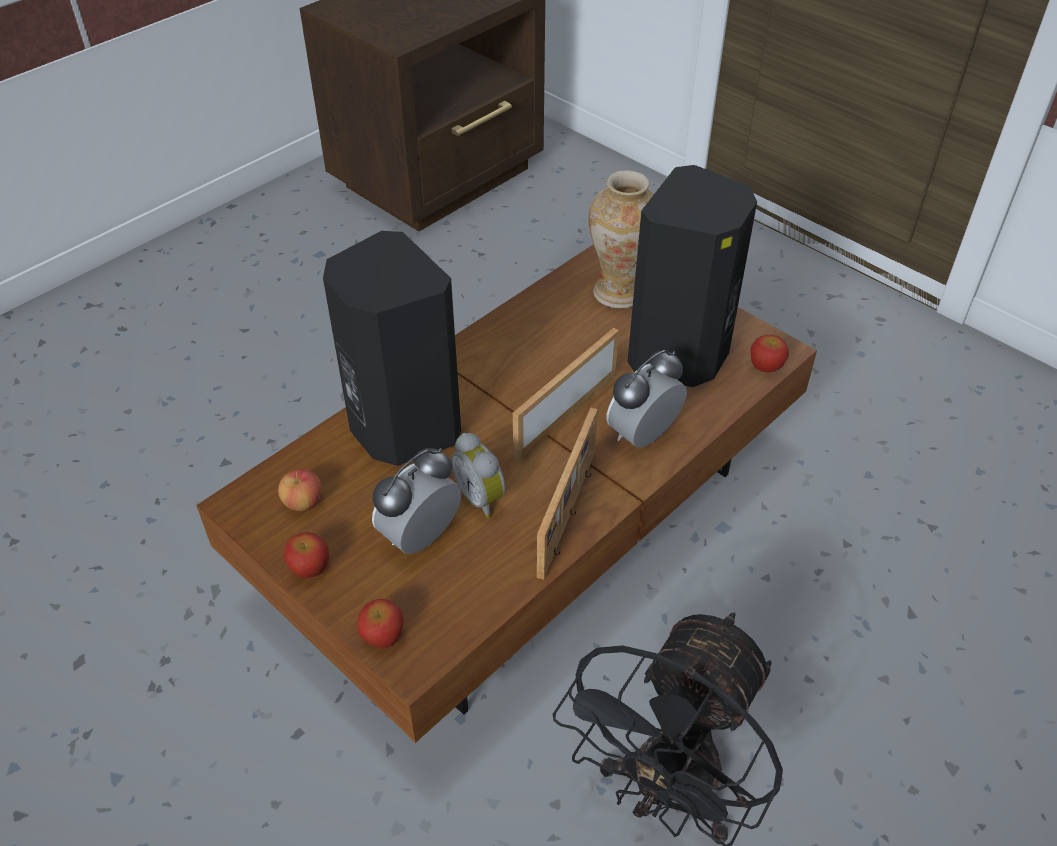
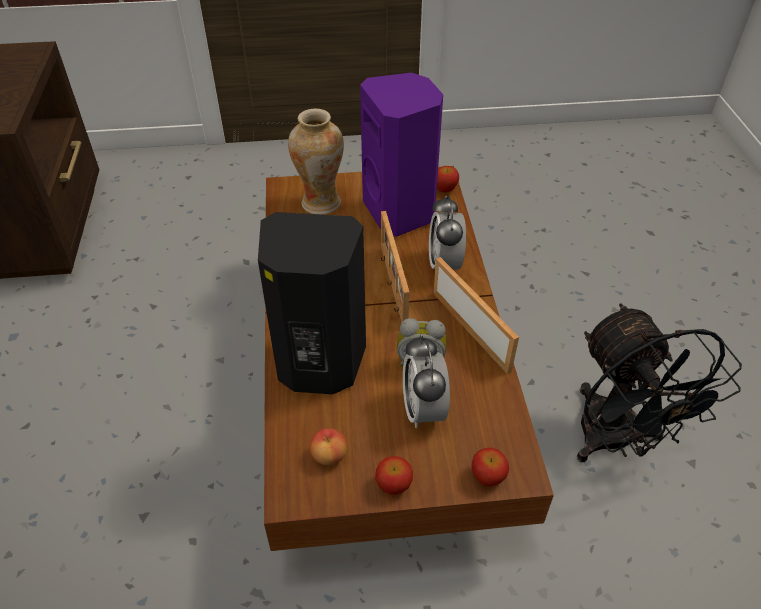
camera: 50 degrees left, 0 degrees up
(680, 356) = (401, 212): black speaker -> purple speaker

